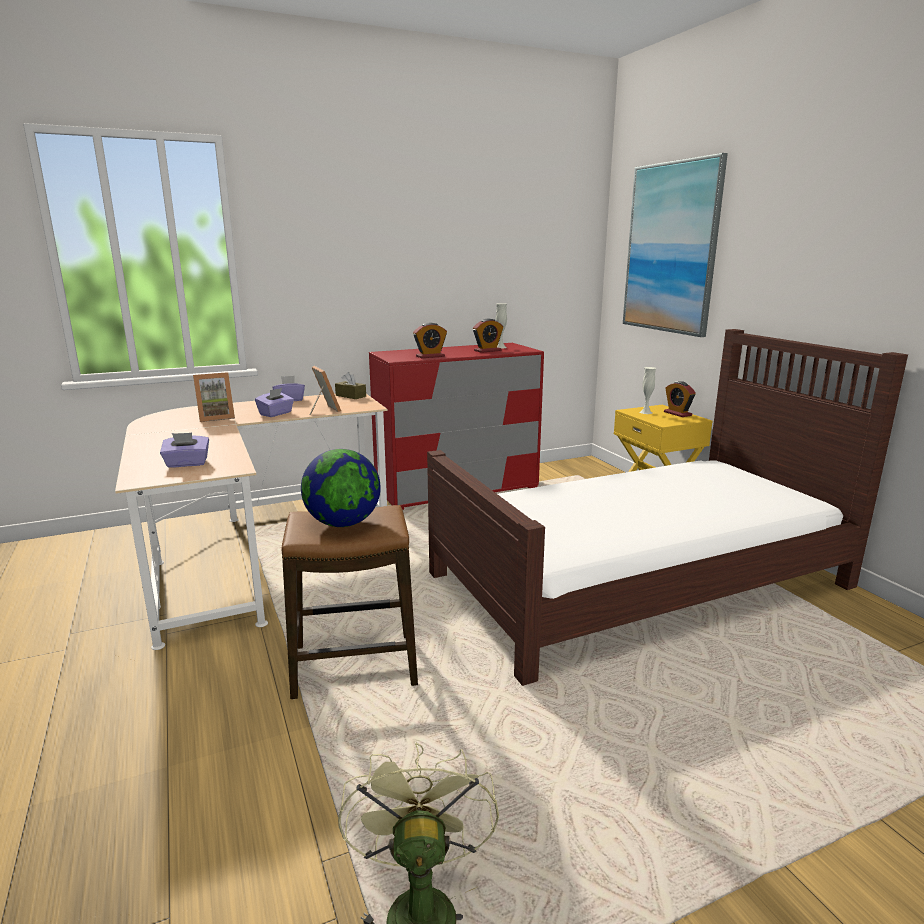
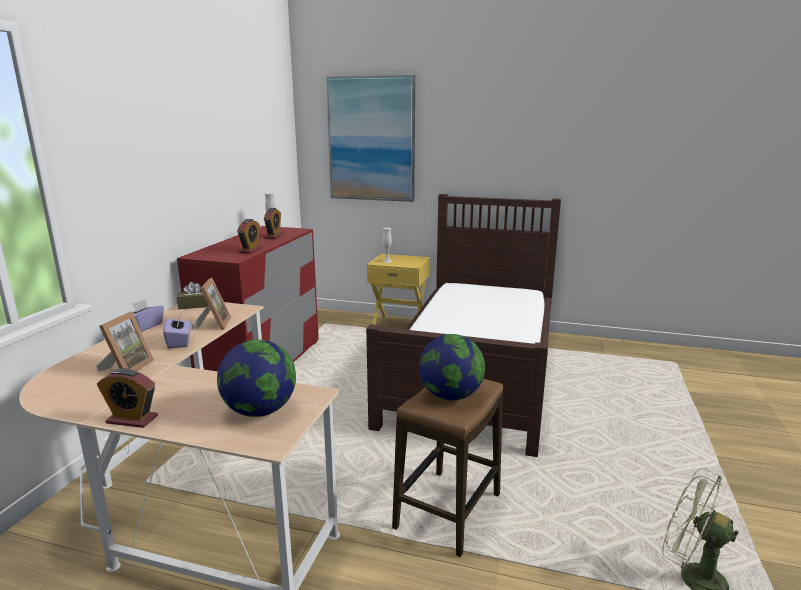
camera: 50 degrees left, 0 degrees up
(187, 463) = (260, 411): purple tissue box -> globe
(323, 410) = (214, 324): picture frame -> picture frame turned 75 degrees clockwise
(677, 413) = (404, 257): alarm clock -> alarm clock (132, 419)

